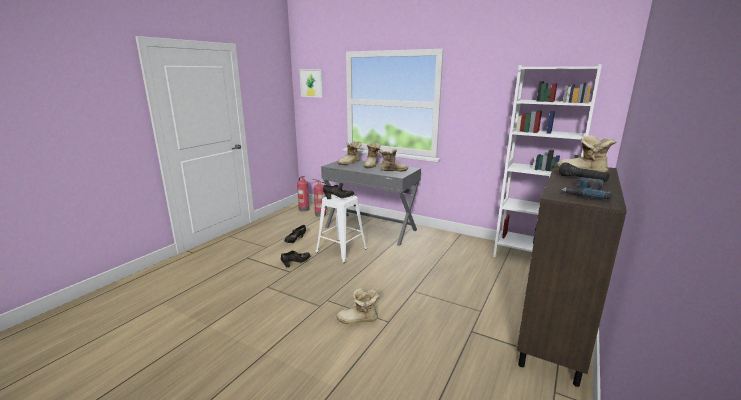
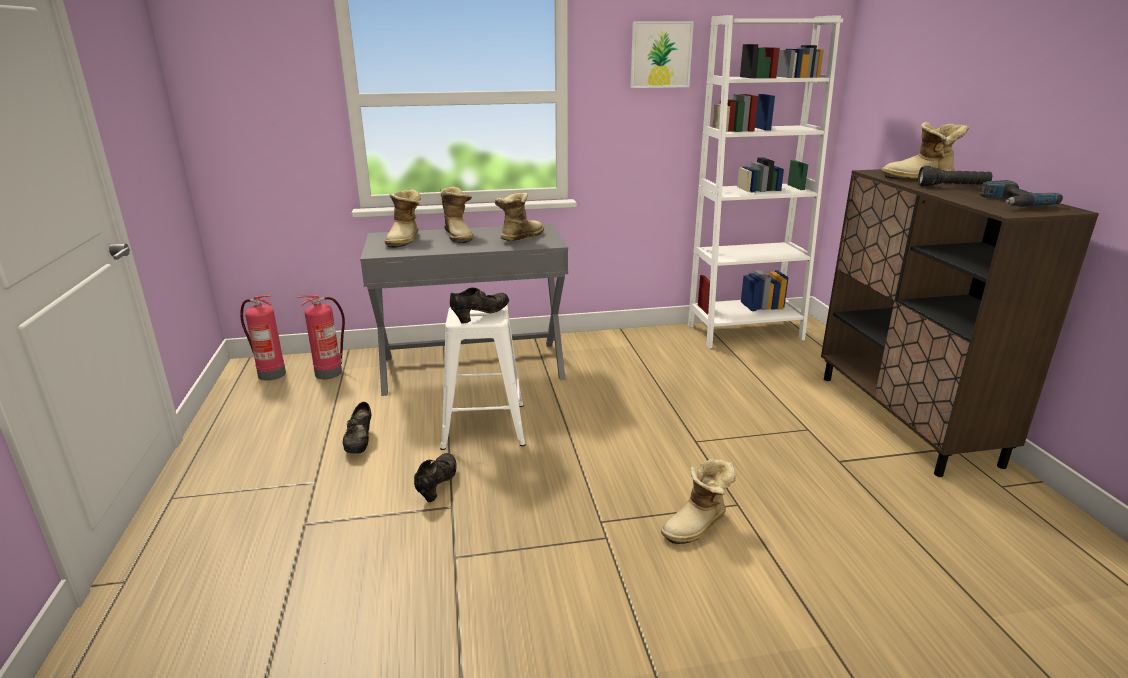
camera: 40 degrees left, 5 degrees up
(311, 83) = (230, 59): picture -> picture (661, 55)

